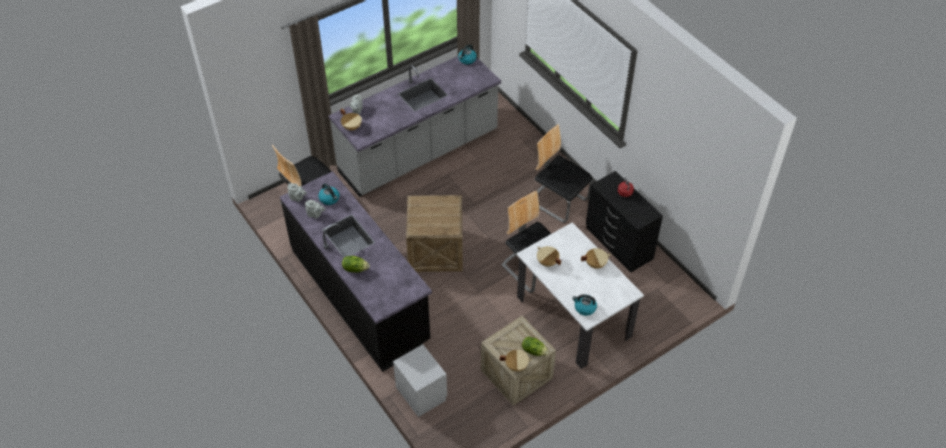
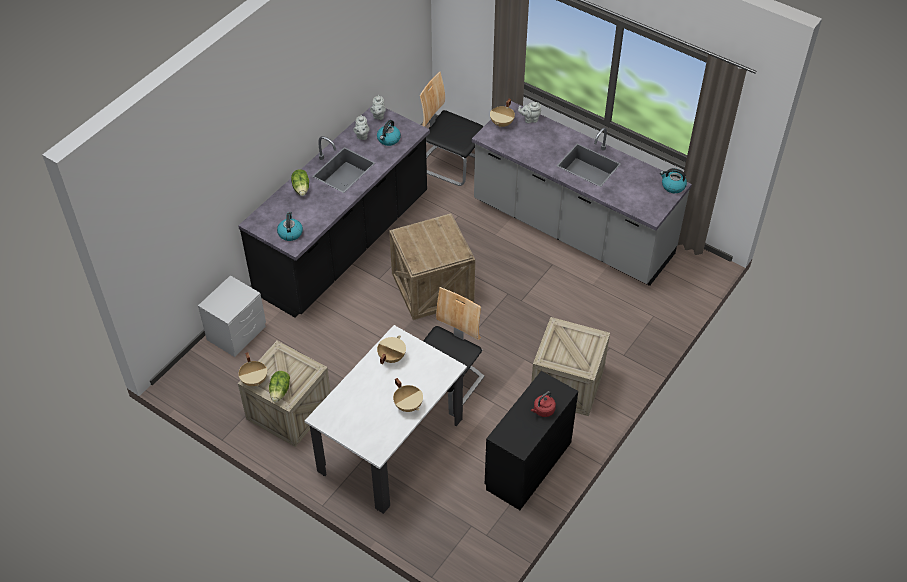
camera: 70 degrees right, 0 degrees up
(559, 201) = (567, 384): chair -> crate
(584, 308) = (336, 410): kettle -> kettle (290, 233)

